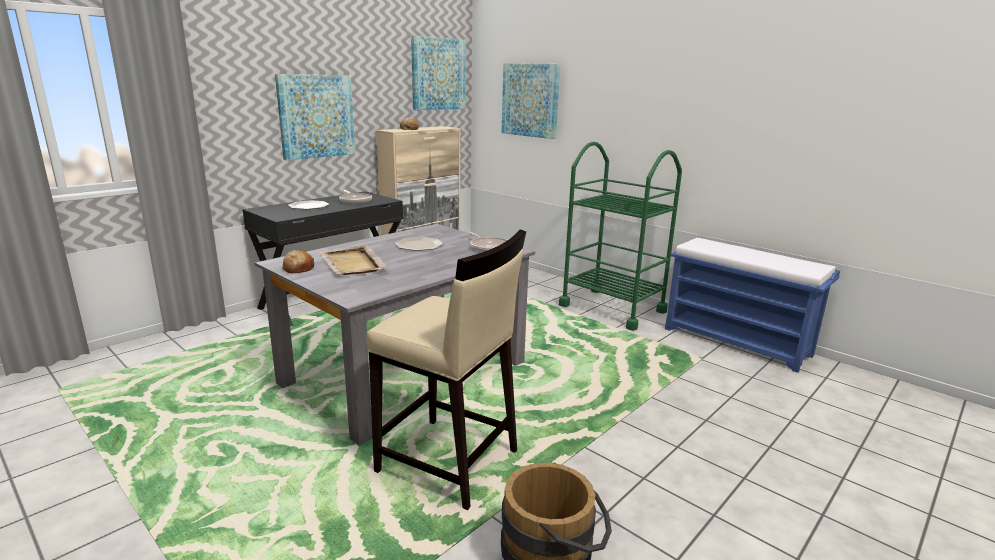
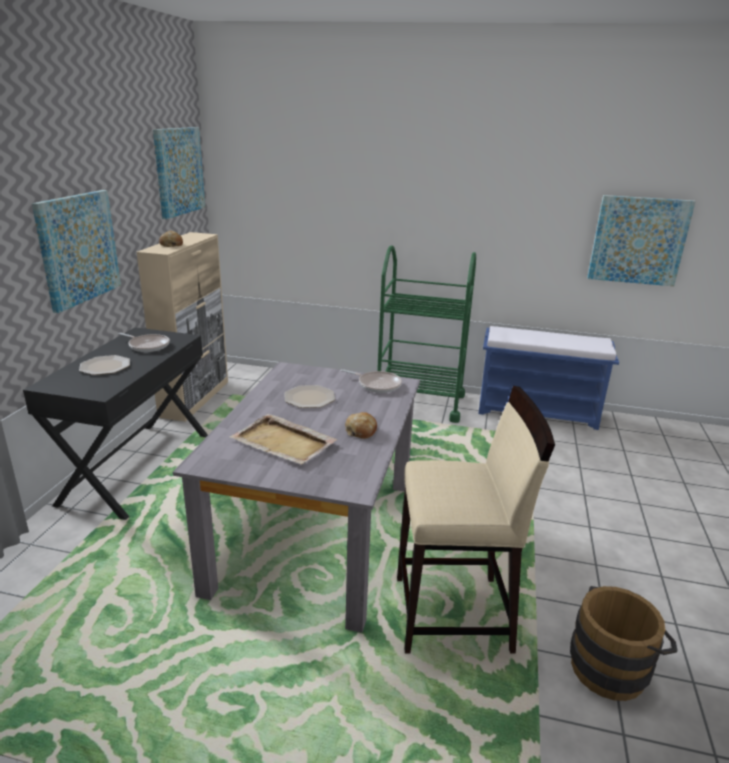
camera: 30 degrees left, 5 degrees up
(298, 268) = (238, 466): bread -> bread (361, 431)
(530, 100) = (291, 197): picture -> picture (638, 240)

